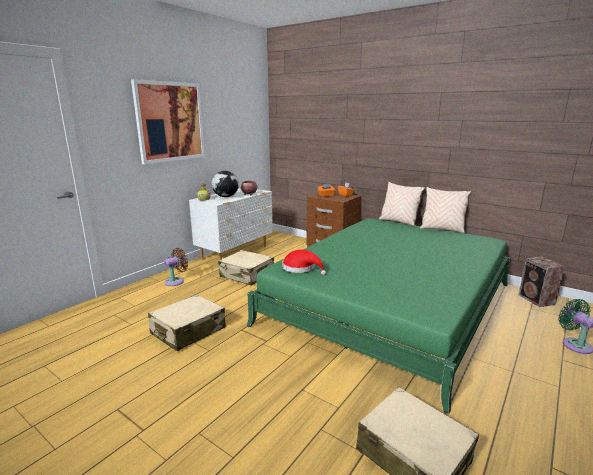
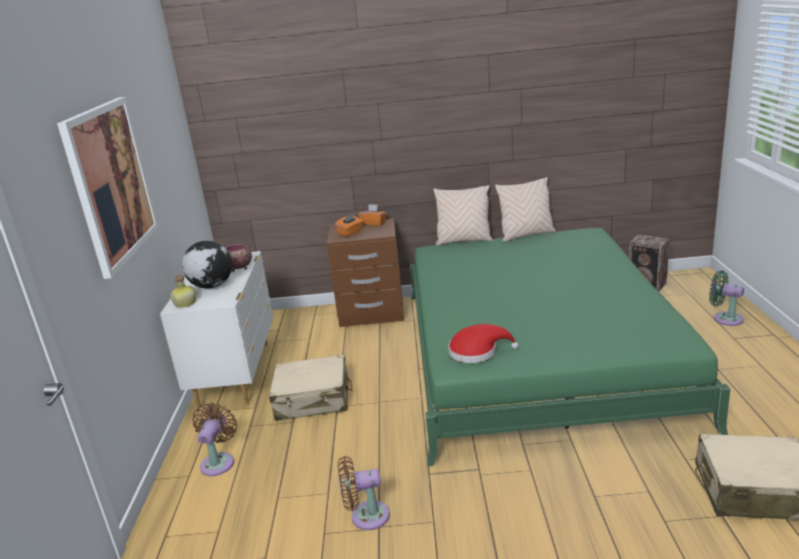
camera: 35 degrees left, 5 degrees up
(188, 331) = (365, 516): beige suitcase -> brown fan

